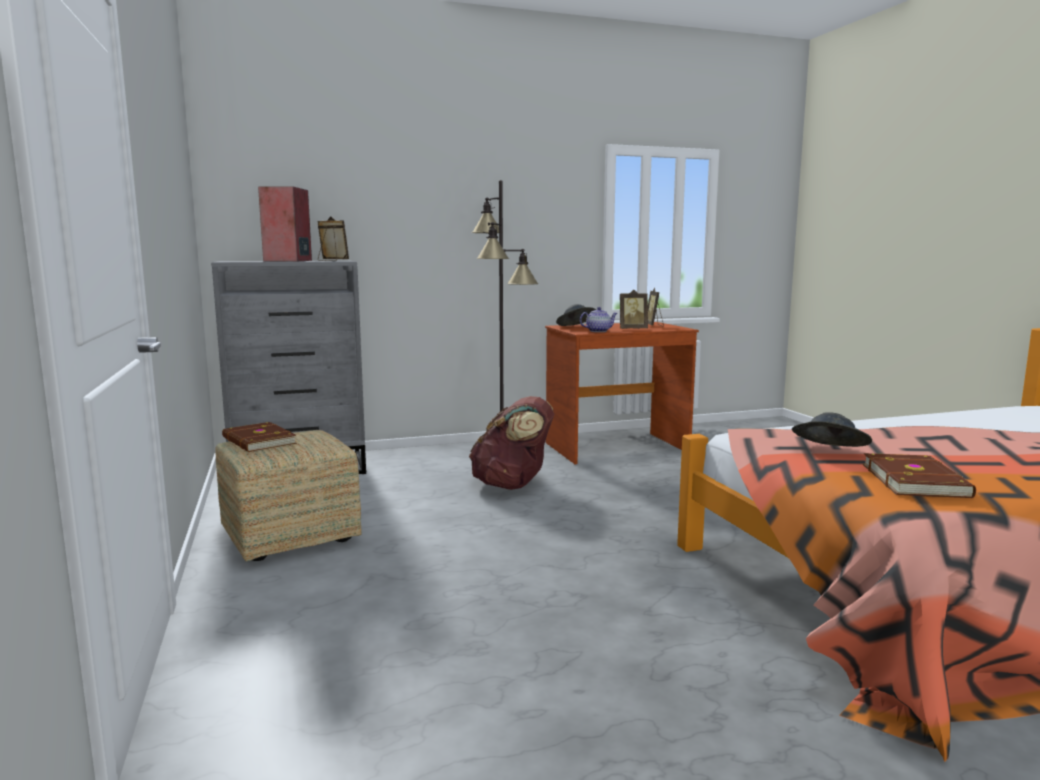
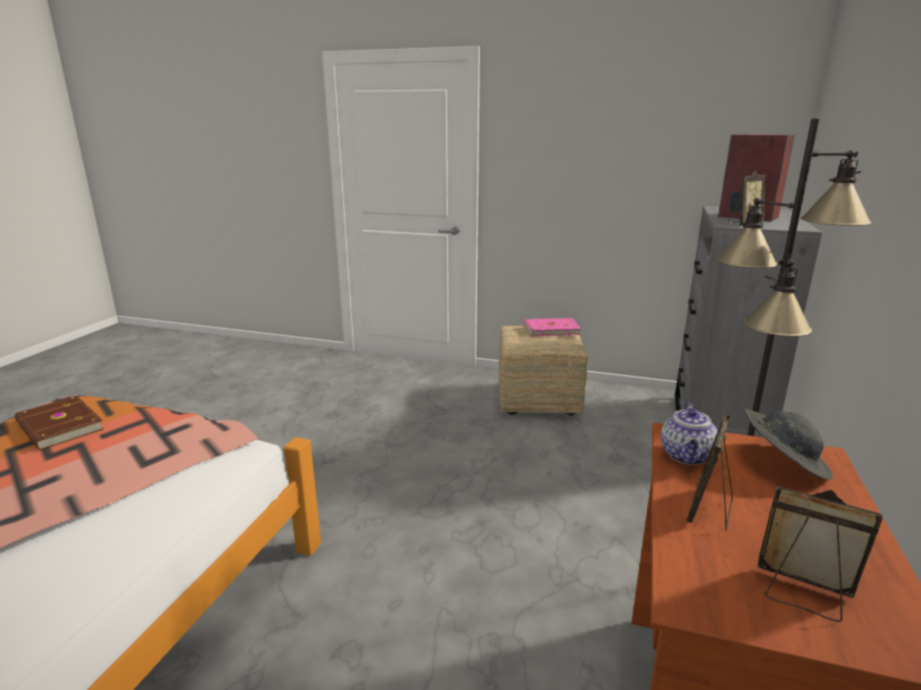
camera: 125 degrees right, 10 degrees up
(258, 441) = (551, 329): brown book -> pink book
(513, 485) = (576, 526): brown backpack -> none
(828, 452) = (138, 436): grey hat -> none

